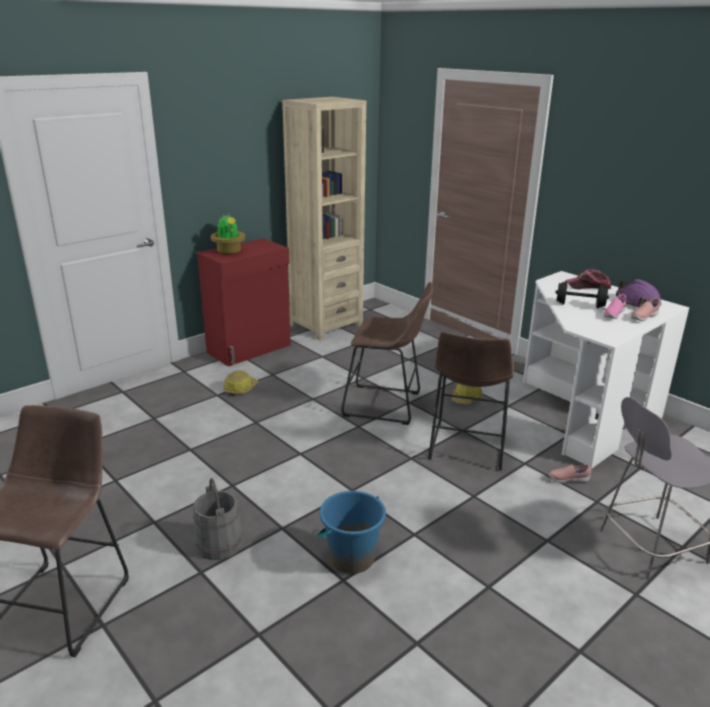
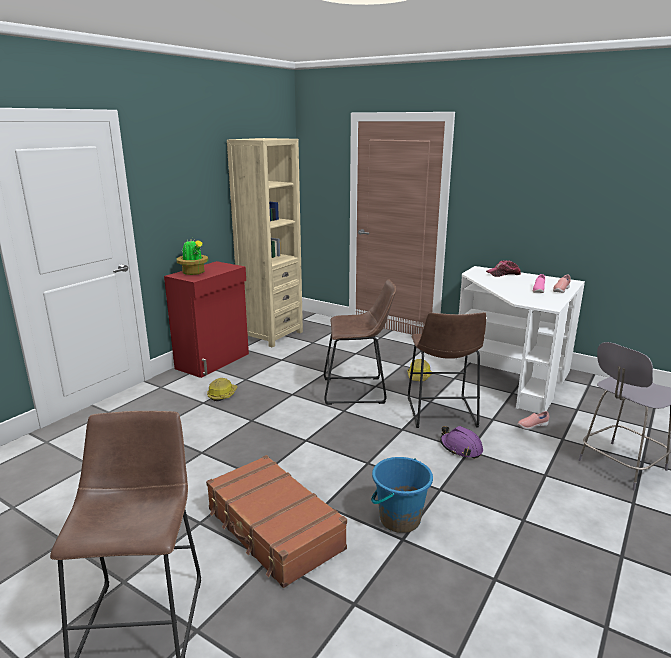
camera: 15 degrees left, 5 degrees down
(219, 543) = (273, 529): grey bucket -> brown suitcase
(580, 305) = (509, 287): black dumbbell -> none
(637, 302) = (547, 281): purple hard hat -> purple hard hat (461, 448)

